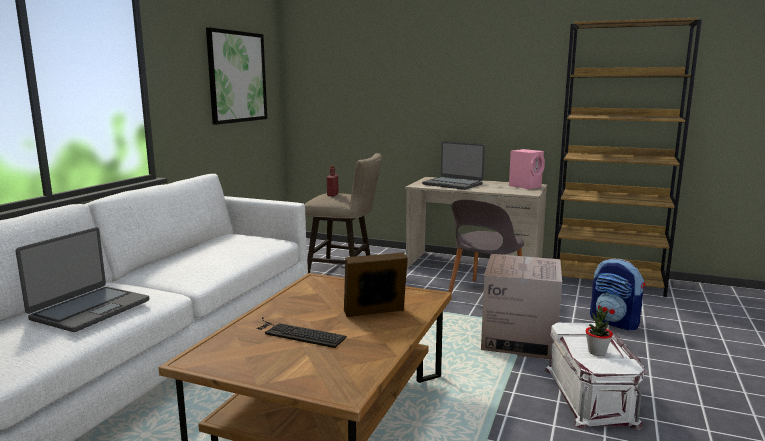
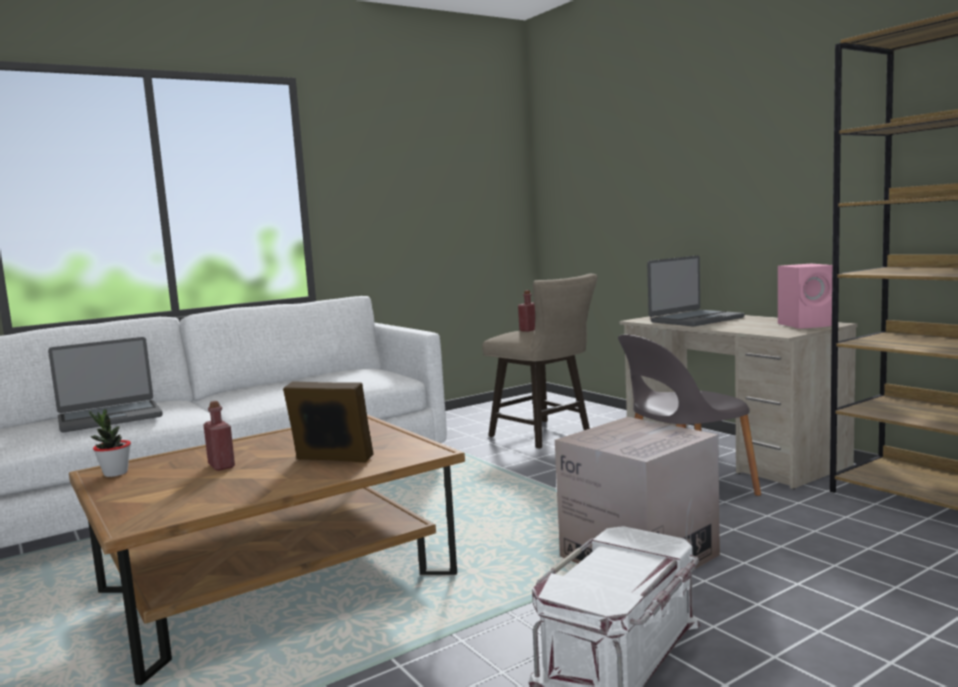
camera: 35 degrees right, 5 degrees down
(237, 77) = (450, 183): picture -> none
(297, 333) = (221, 466): keyboard -> red bottle
(453, 184) = (695, 320): laptop -> laptop turned 105 degrees counterclockwise
(597, 352) = (607, 575): potted plant -> potted plant (115, 473)
(615, 322) = (849, 567): backpack -> none

